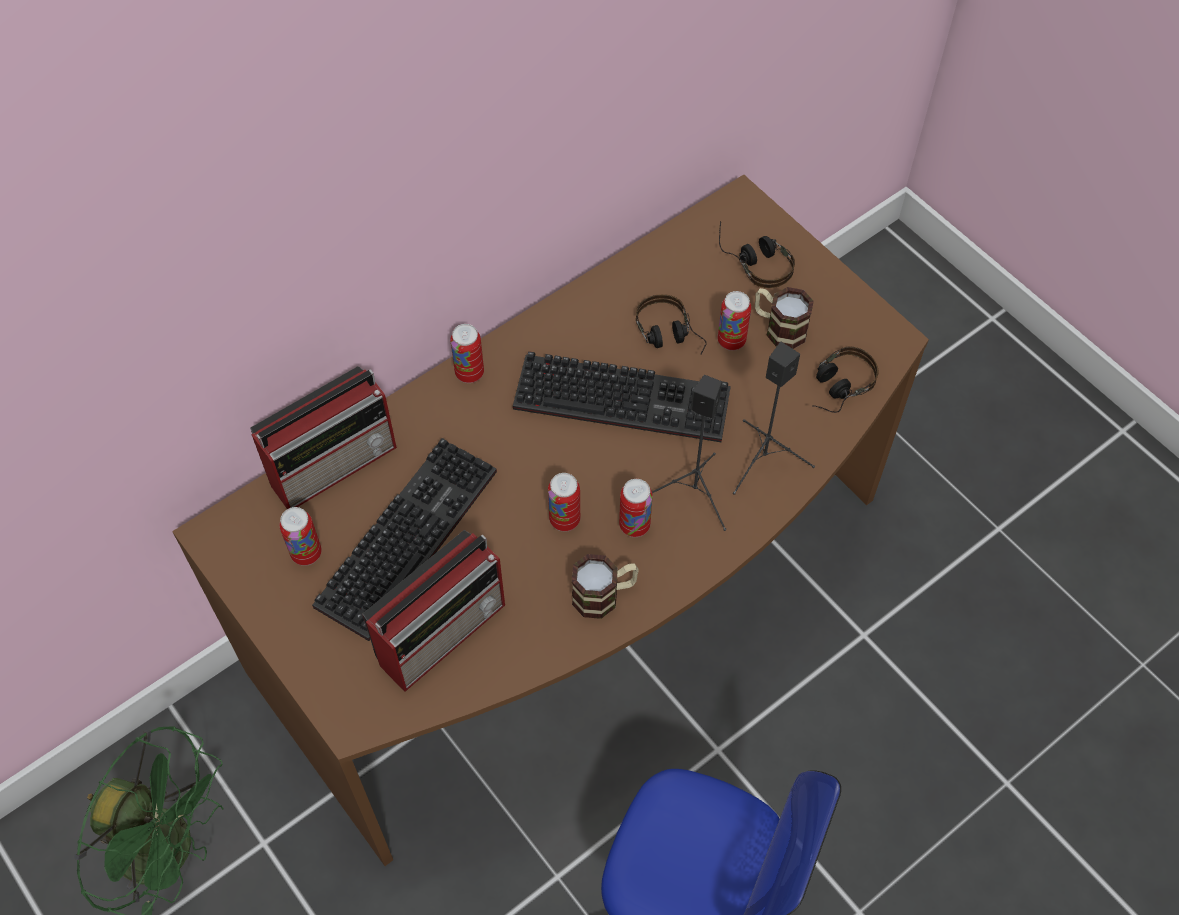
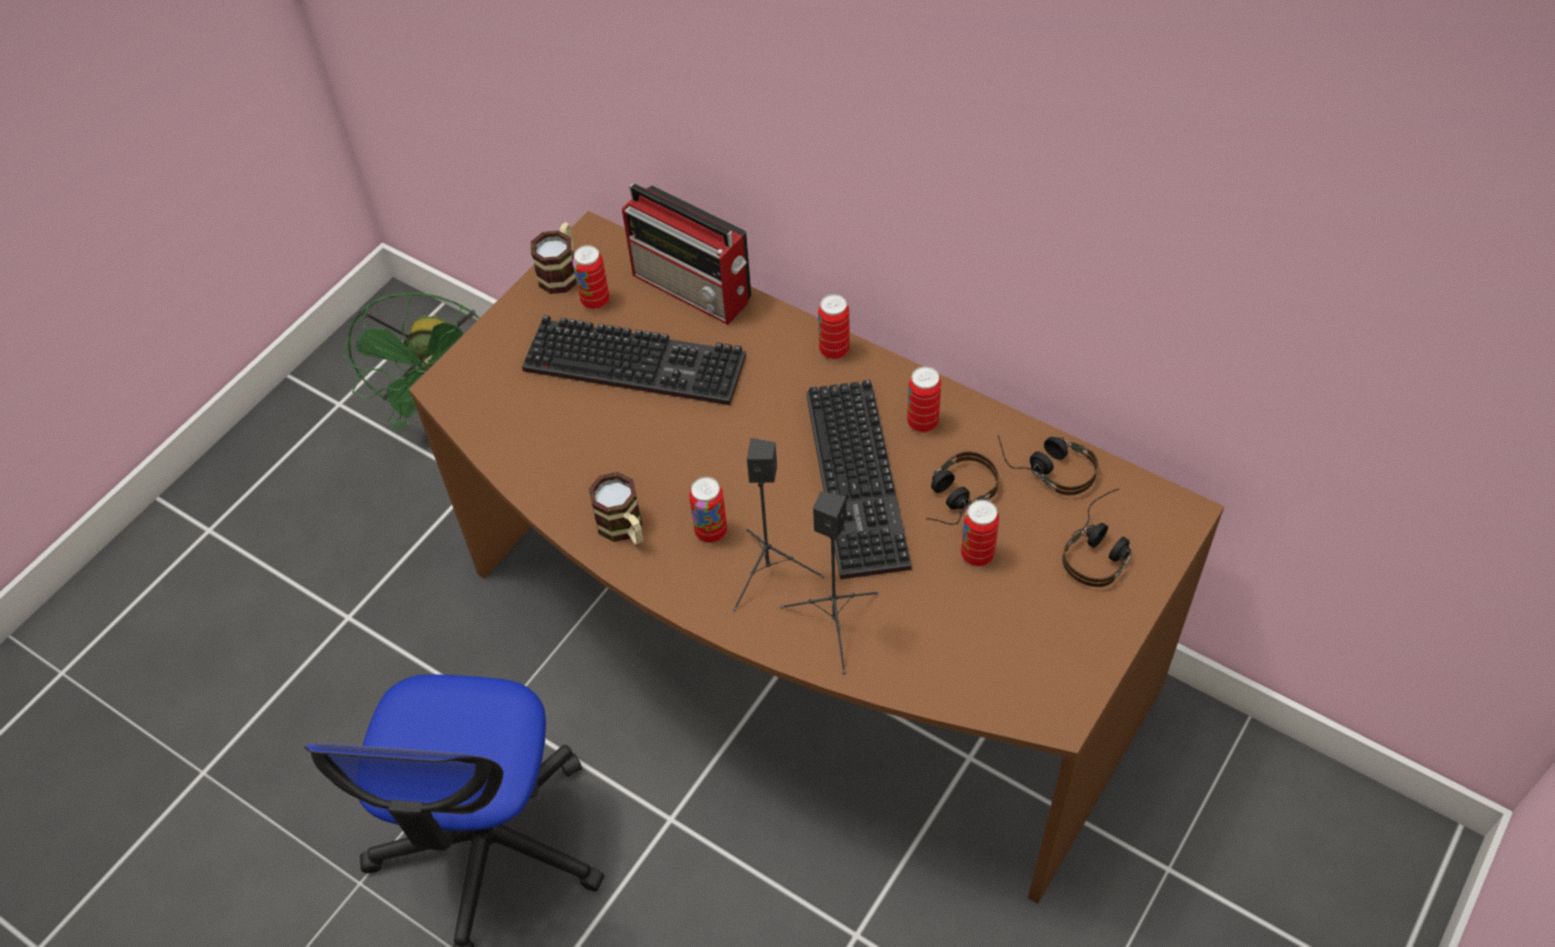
camera: 75 degrees right, 5 degrees down
(444, 631) = (549, 420): radio -> none
(564, 520) = (697, 473): can -> can (922, 422)
(778, 328) = (1017, 594): mug -> mug (561, 272)
(835, 389) = (958, 670): headphones -> headphones (1046, 466)

